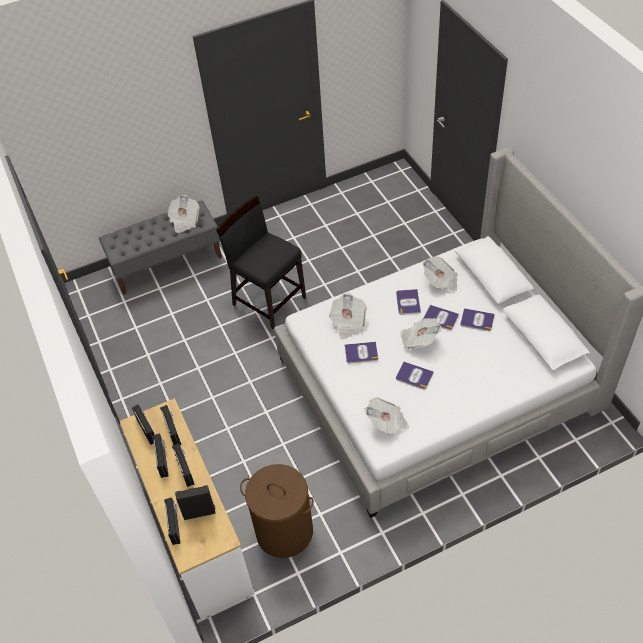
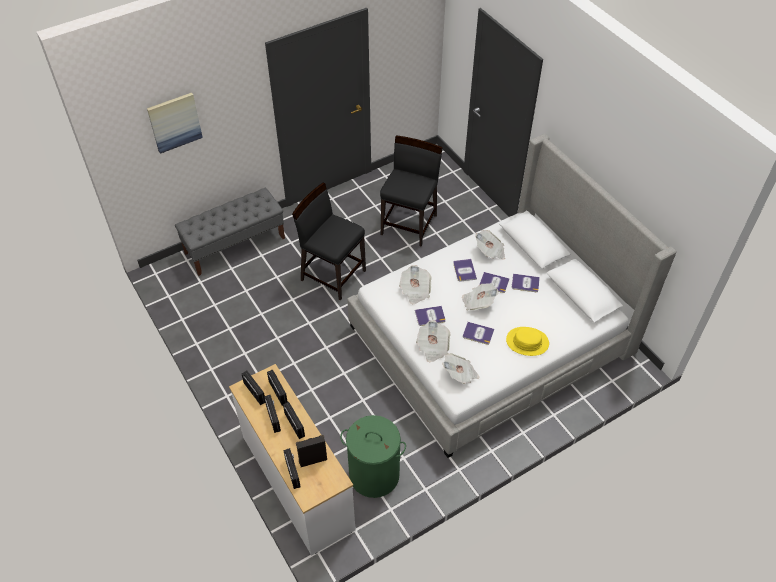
camera: 10 degrees left, 0 degrees up
(91, 123) = (174, 122): none -> picture
(184, 221) = (252, 206): newspaper -> newspaper (433, 347)
(284, 531) = (374, 475): brown laundry basket -> green laundry basket
(361, 247) = (409, 224): none -> black chair
(470, 389) = (527, 342): none -> yellow hat

